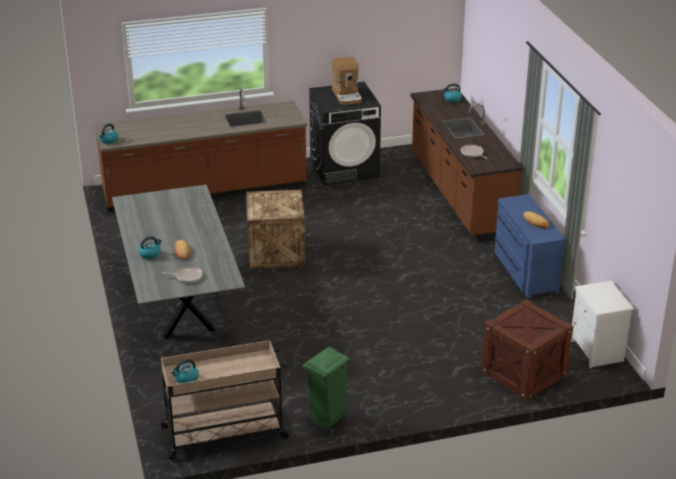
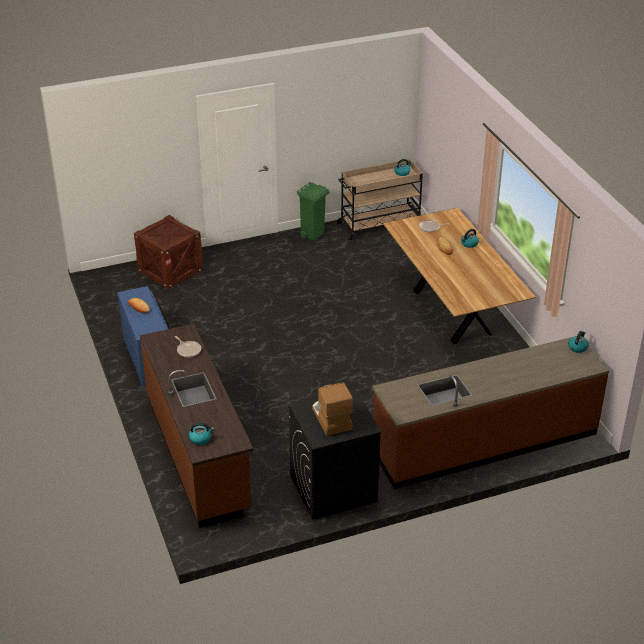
camera: 175 degrees right, 5 degrees up
(180, 303) = (451, 311): grey dining table -> brown dining table
(275, 252) = (384, 366): crate -> none
(598, 351) = (108, 289): white nightstand -> none

